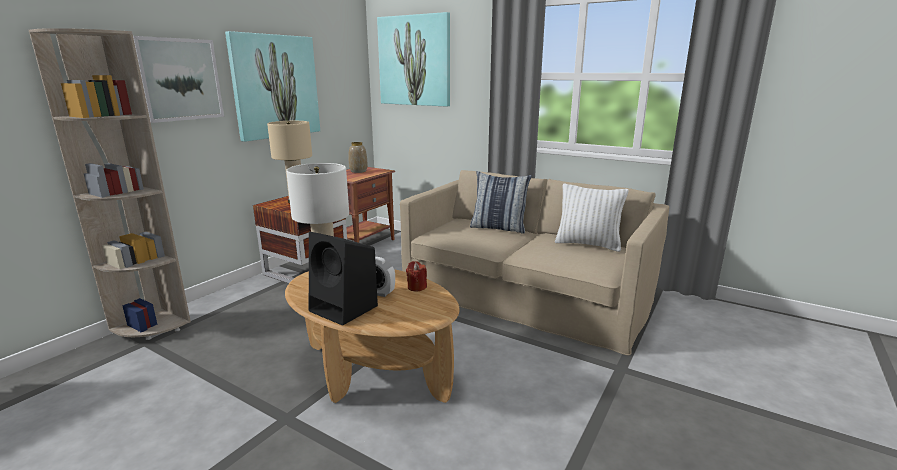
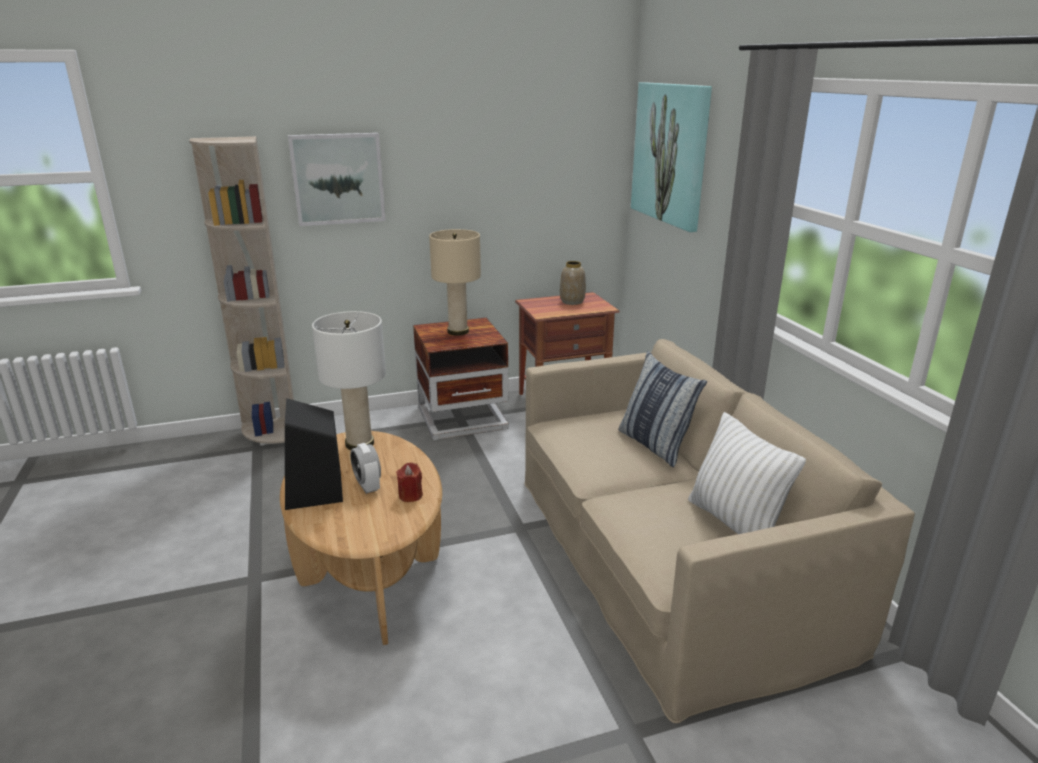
camera: 40 degrees right, 5 degrees up
(275, 86) = (463, 184): picture -> none

